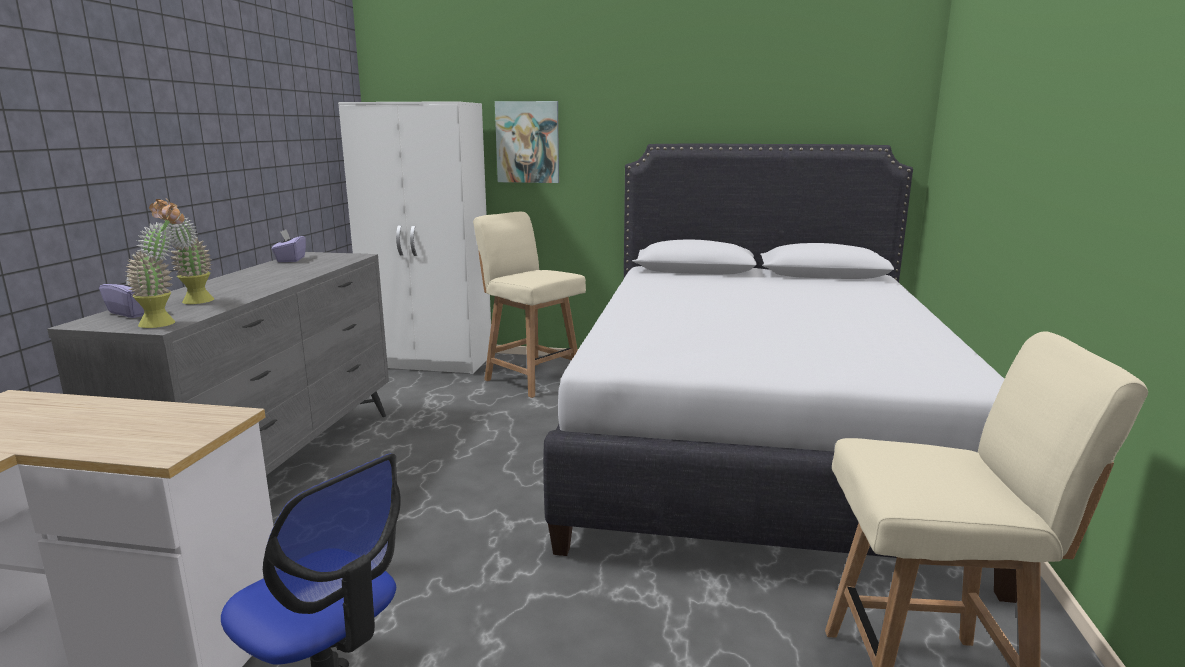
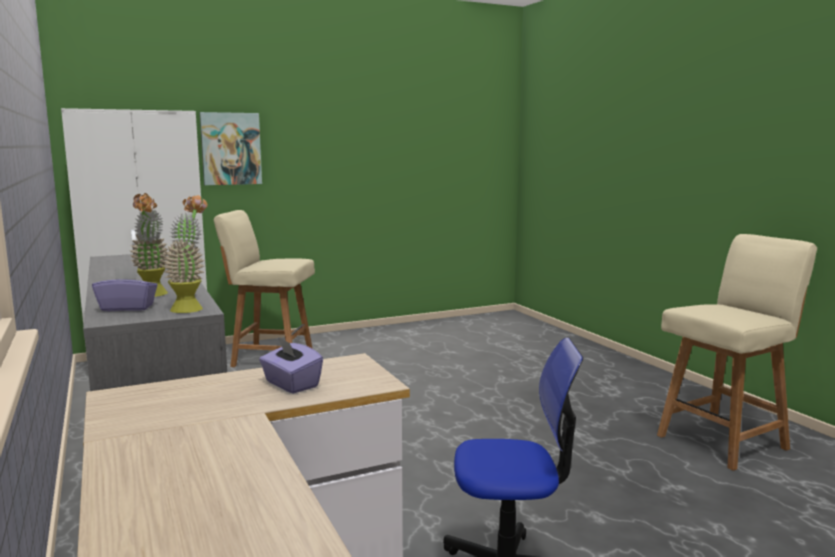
camera: 35 degrees left, 5 degrees down
(290, 259) = (109, 262): purple tissue box -> purple tissue box (291, 384)
(756, 442) = (490, 361): white bed -> none

